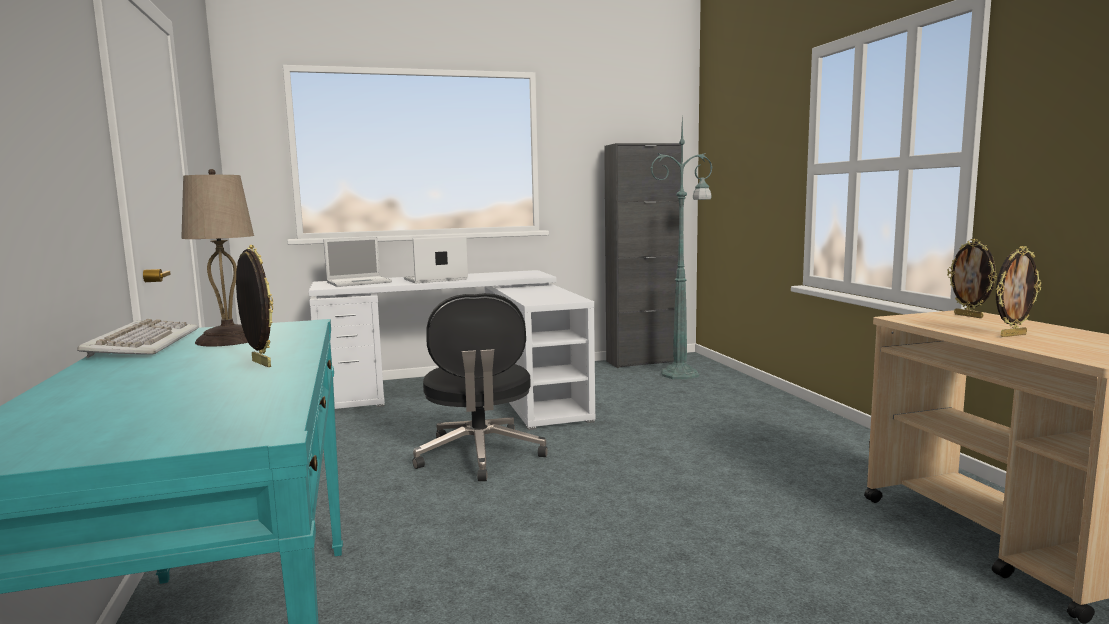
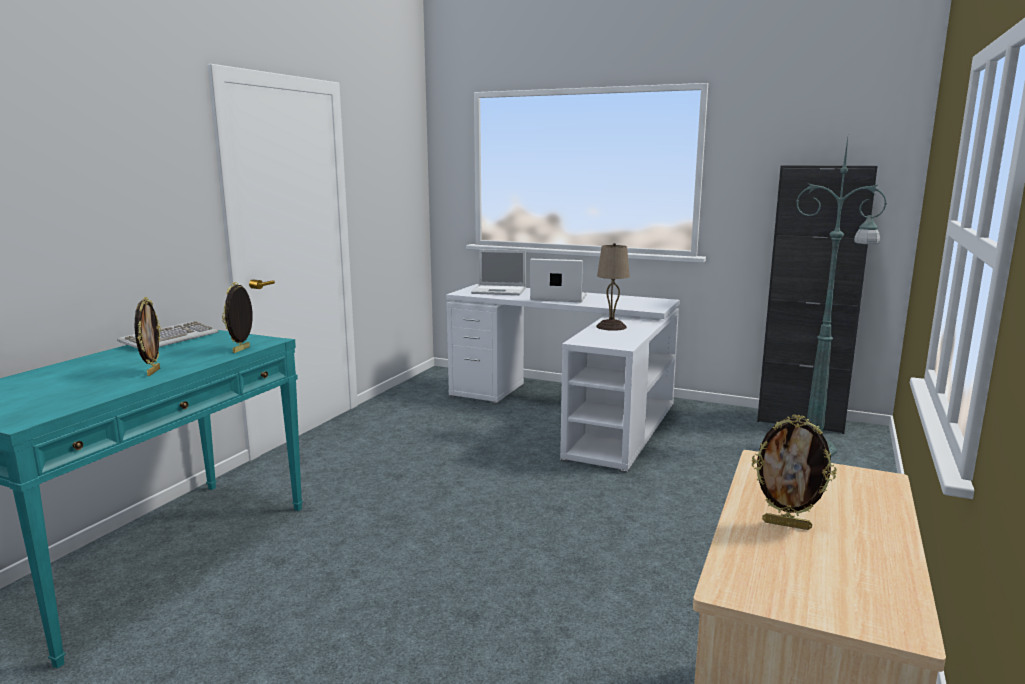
camera: 40 degrees right, 5 degrees up
(229, 340) = (202, 347): beige table lamp -> beige table lamp (611, 327)
(480, 456) = (488, 471): black office chair -> none
(969, 316) = (859, 484): picture frame -> picture frame (242, 350)

